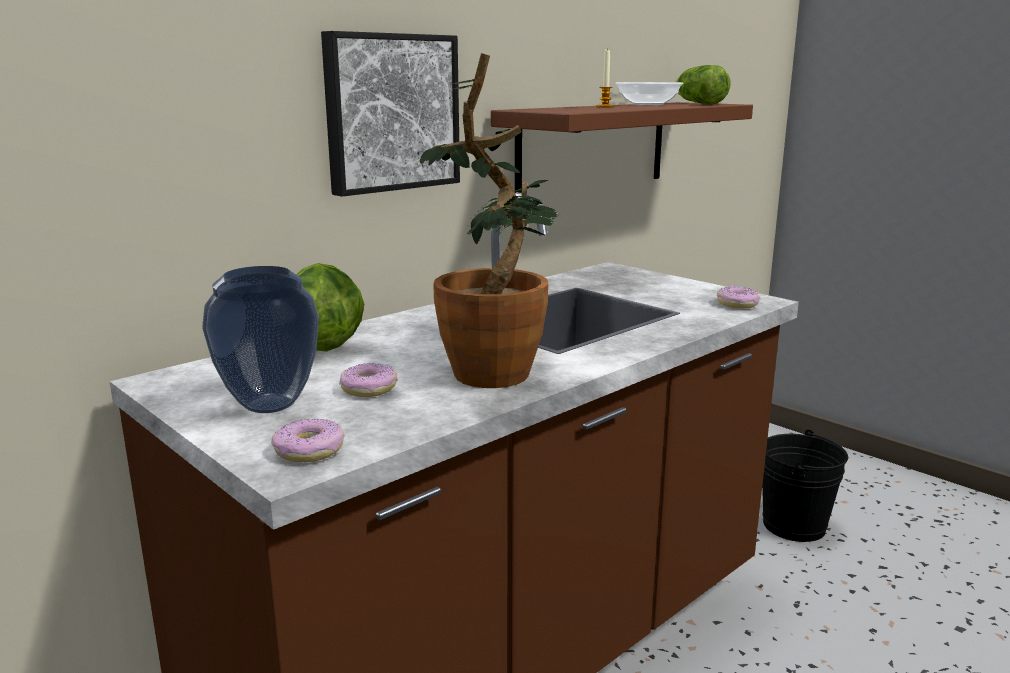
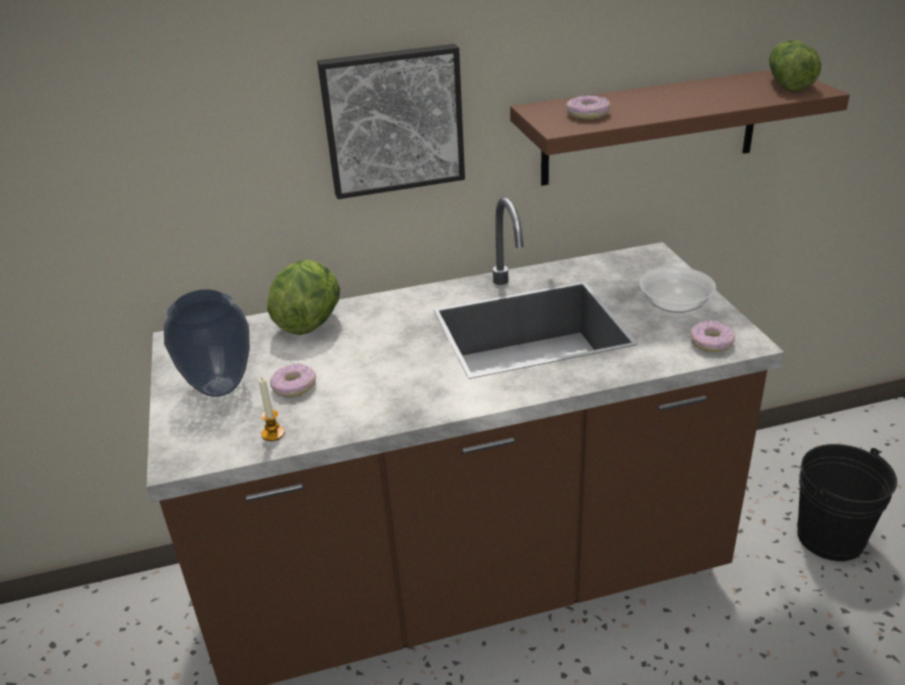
camera: 30 degrees right, 15 degrees up
(310, 451) = (204, 445): donut -> donut (588, 114)
(502, 368) = (407, 386): potted plant -> none
(605, 107) = (642, 100): candle -> candle (273, 433)
(647, 104) = (713, 89): bowl -> bowl (675, 304)

